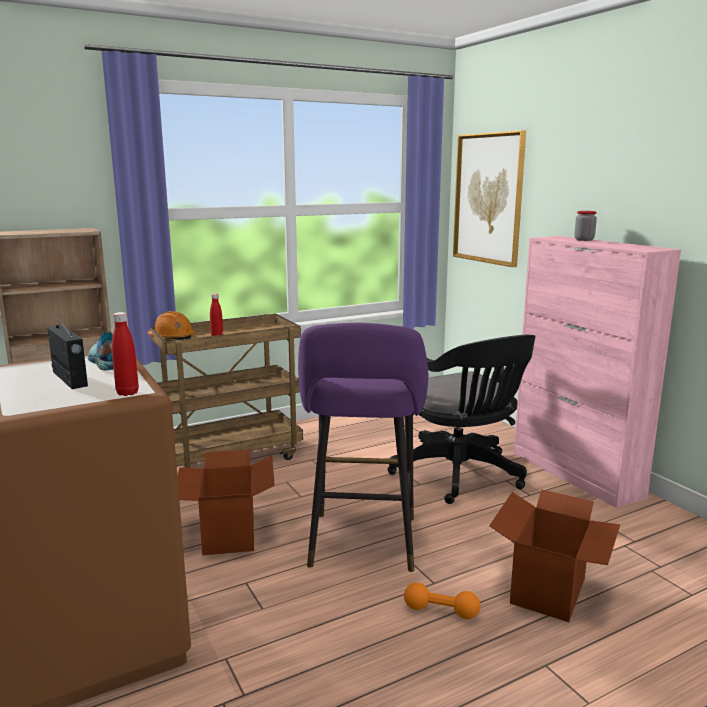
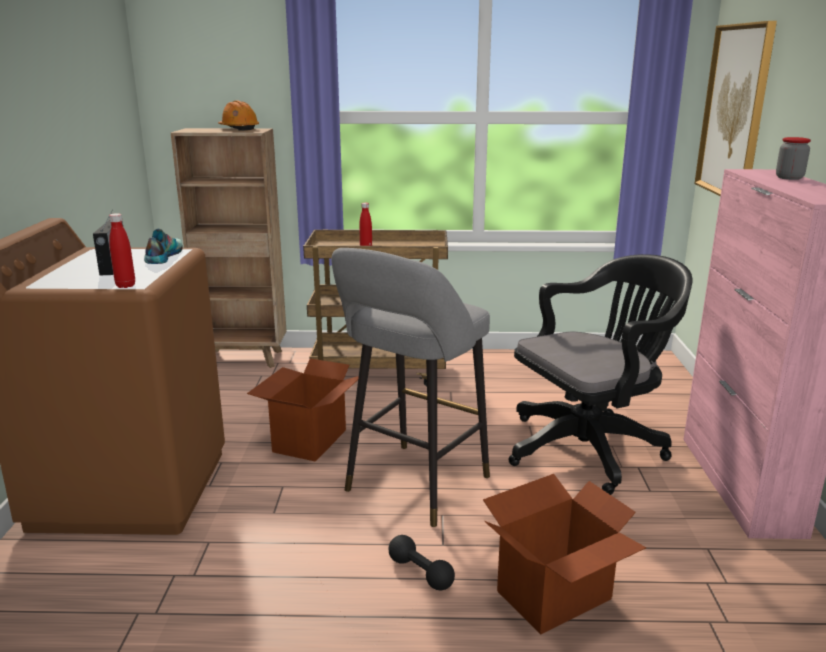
camera: 30 degrees right, 5 degrees up
(172, 338) = (330, 242): orange hard hat -> orange hard hat (238, 129)
(362, 545) = (412, 487): purple stool -> grey stool
(441, 611) = (420, 573): orange dumbbell -> black dumbbell
(461, 475) = (590, 447): black office chair -> black office chair turned 120 degrees counterclockwise

